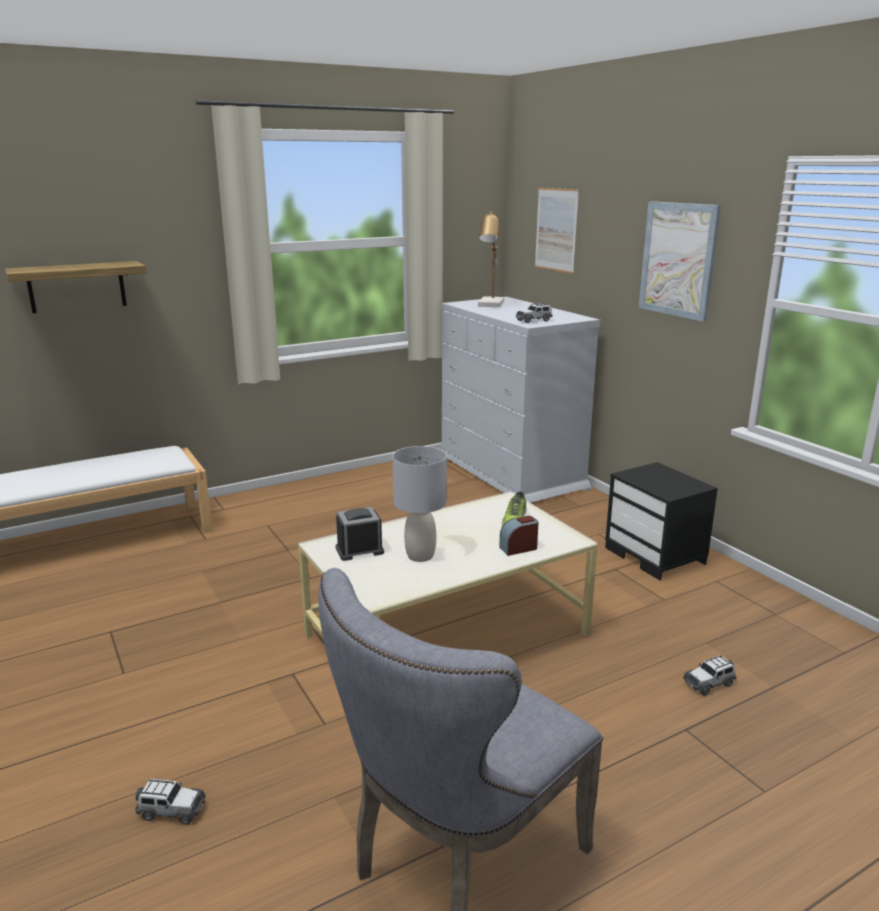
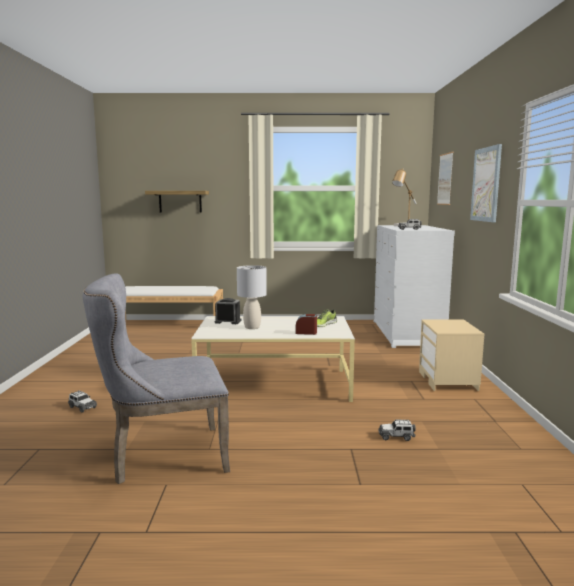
camera: 30 degrees right, 10 degrees down
(656, 556) = (448, 381): black nightstand -> beige nightstand

